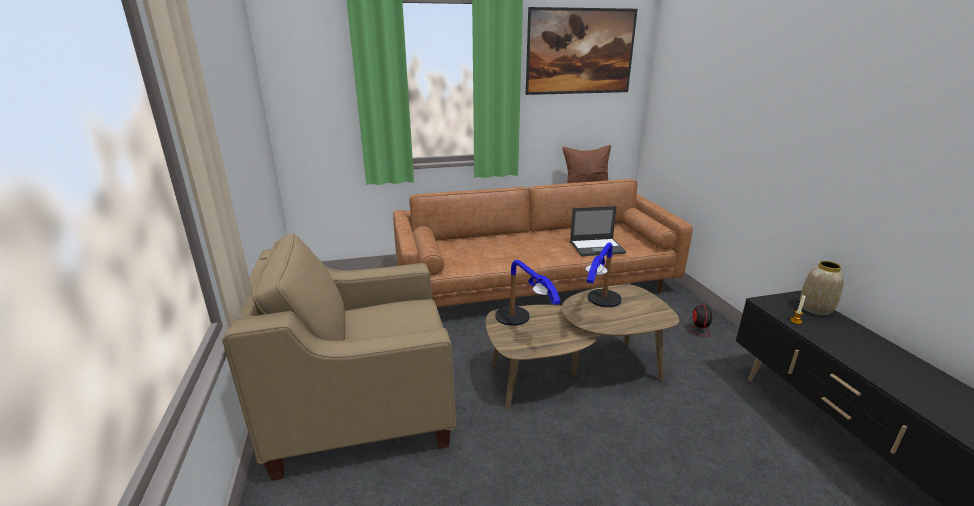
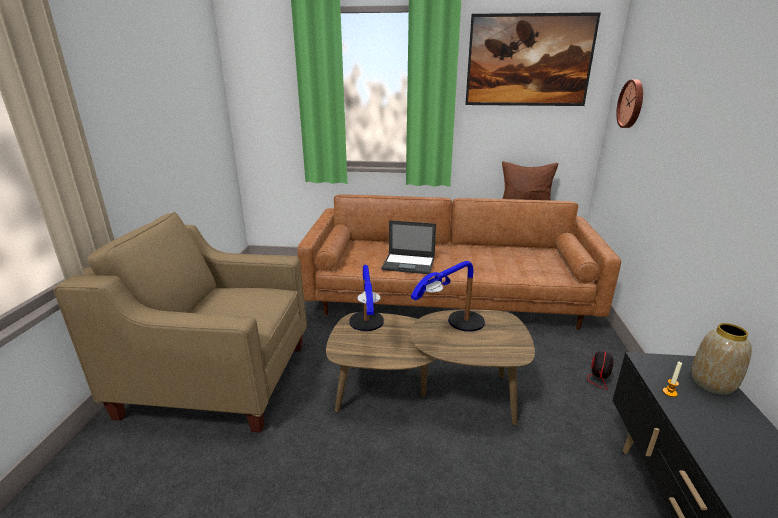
camera: 20 degrees right, 0 degrees up
(597, 247) = (507, 269): laptop -> laptop (409, 264)
(676, 90) = (632, 104): none -> wall clock

